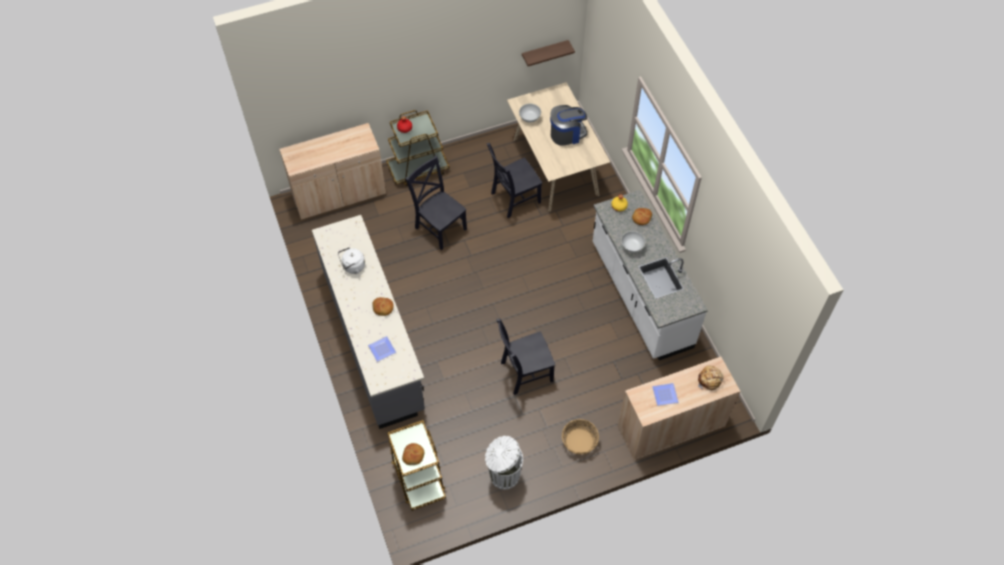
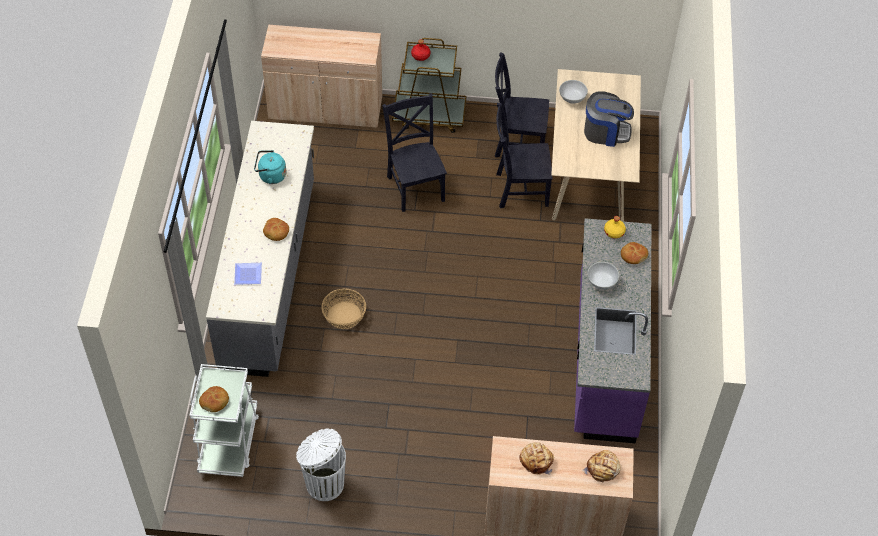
camera: 25 degrees right, 5 degrees down
(352, 267) = (270, 176): white kettle -> turquoise kettle
(418, 477) = (229, 442): brown cart -> white cart
(524, 372) = (415, 383): black chair -> black chair (517, 142)
(544, 53) = (621, 28): shelf -> none
(579, 441) = (433, 486): basket -> basket (344, 315)
(640, 296) = (604, 357): white counter -> purple counter
(664, 394) = (536, 460): plate -> bread

